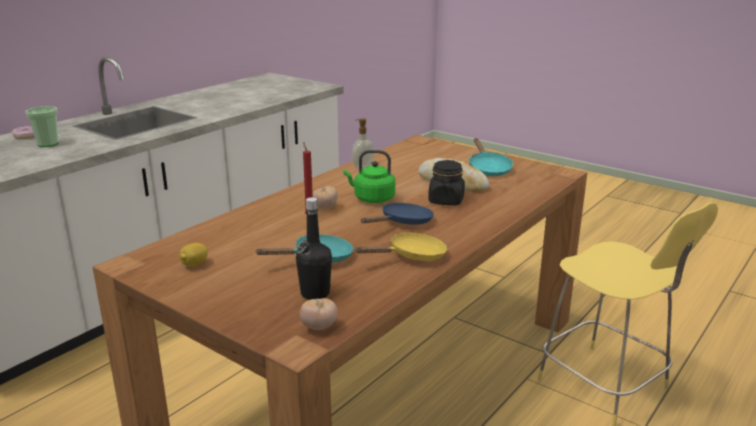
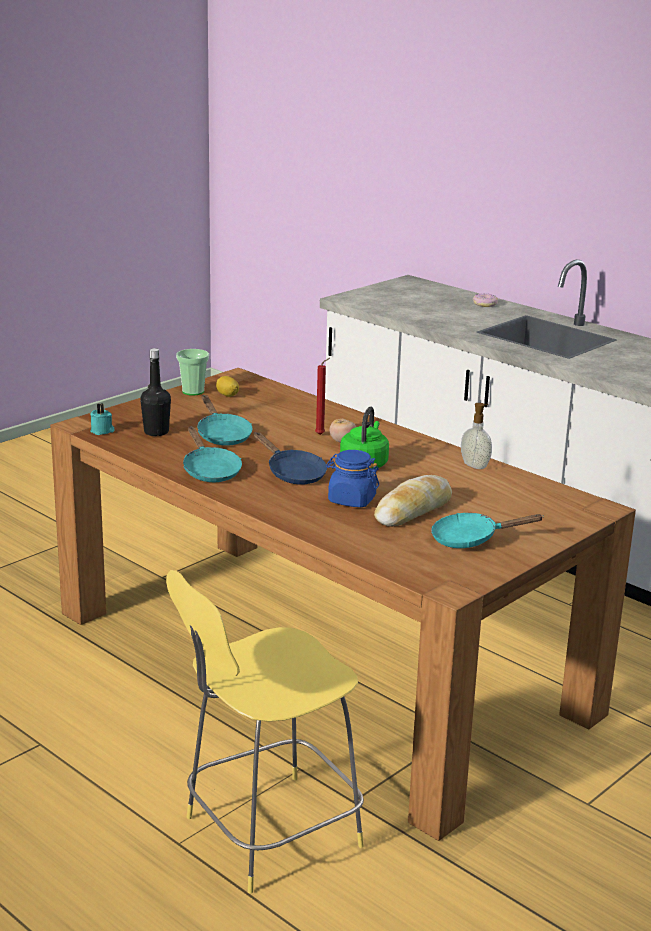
camera: 95 degrees right, 0 degrees up
(48, 144) = (460, 312): cup -> cup (193, 391)
(319, 327) = (102, 431): tomato -> turquoise candle
(412, 256) = (210, 470): yellow frying pan -> turquoise frying pan
(446, 200) = (351, 500): black jar -> blue jar

